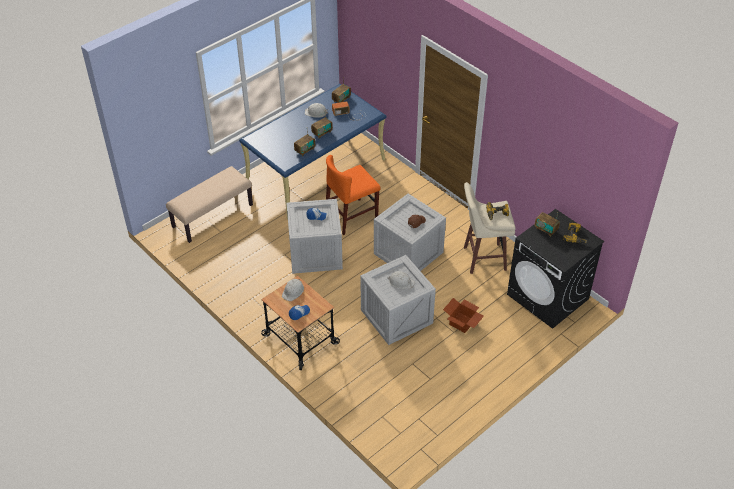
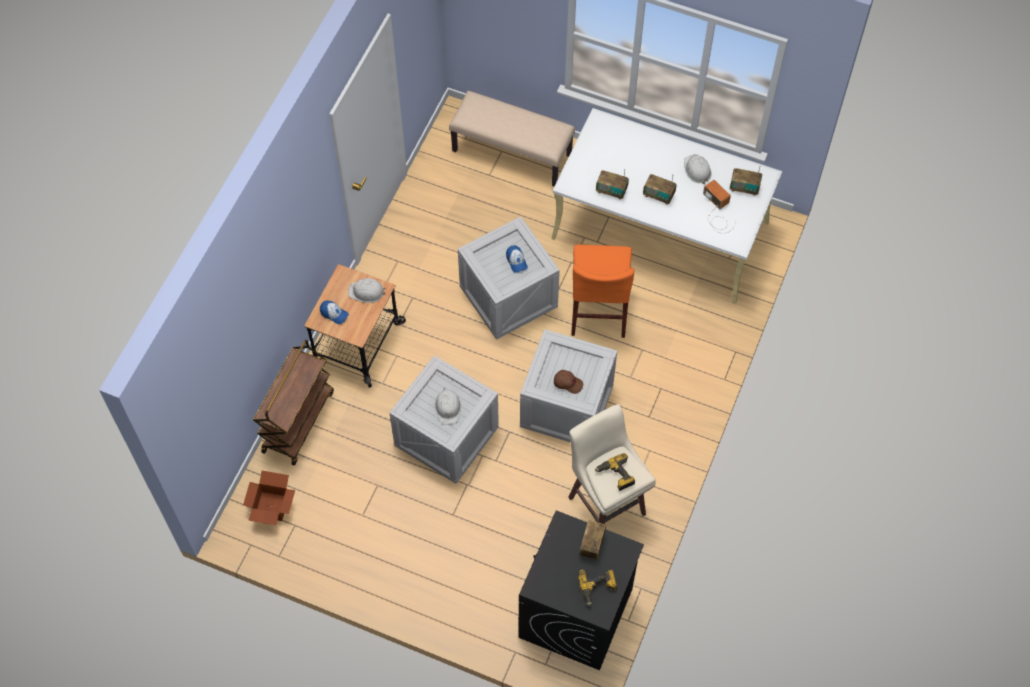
camera: 65 degrees right, 15 degrees up
(316, 171) = (661, 230): blue desk -> white desk
(340, 391) = (298, 421): none -> brown cart
(351, 216) = (598, 309): orange chair -> orange chair turned 120 degrees counterclockwise
(462, 323) = (473, 519): cardboard box -> cardboard box (271, 507)

